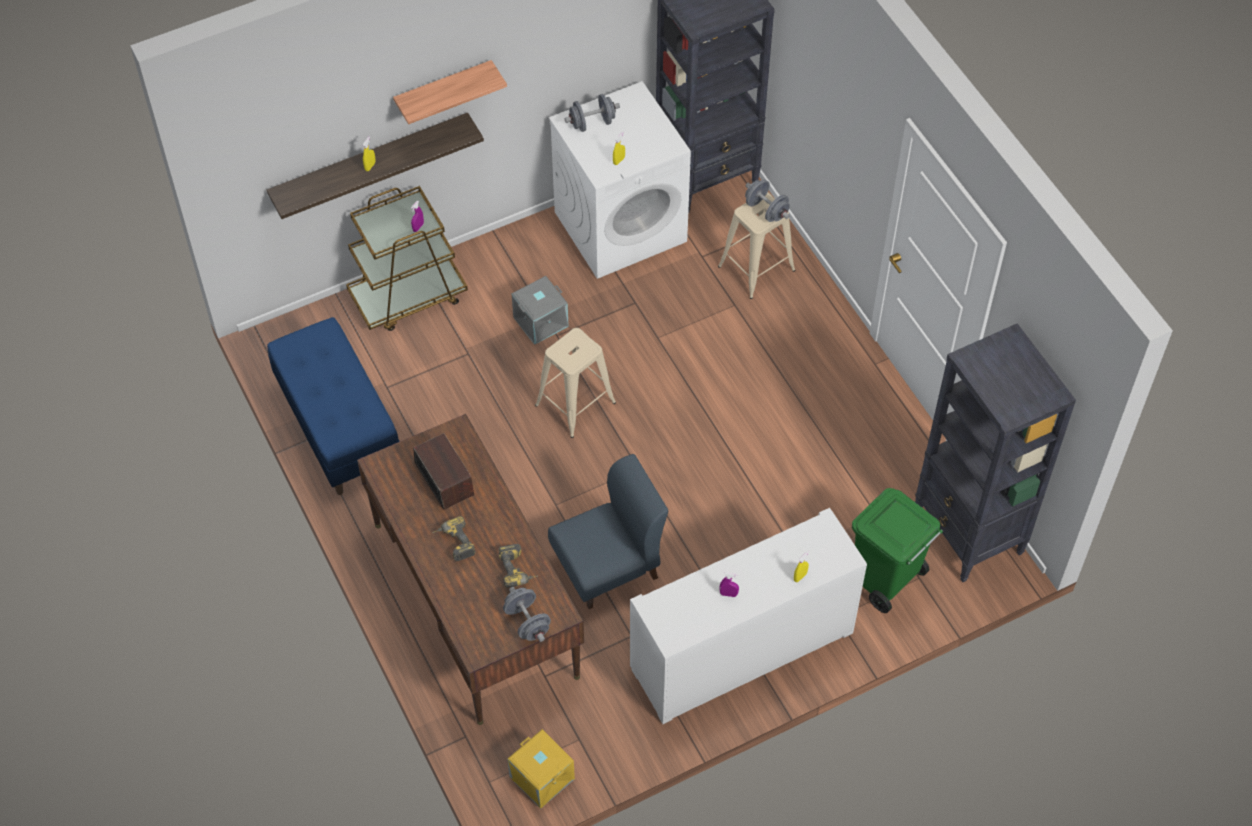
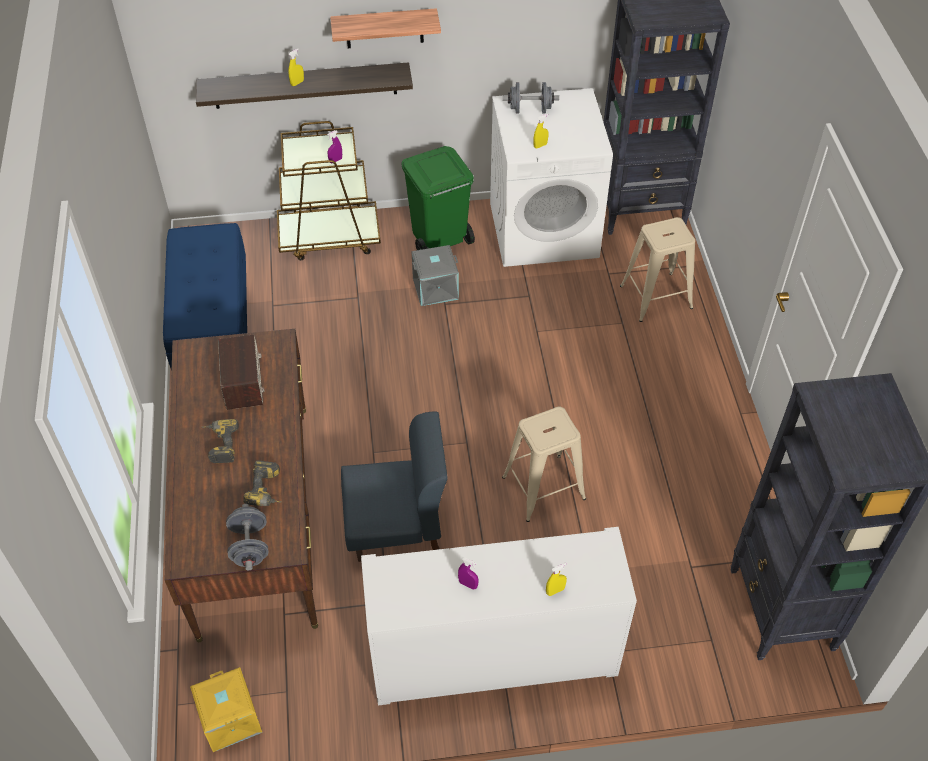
camera: 20 degrees right, 5 degrees down
(575, 404) = (434, 367): beige stool -> beige stool (543, 488)
(766, 210) = (673, 233): grey dumbbell -> none
(885, 580) = (674, 630): green trash can -> green trash can (438, 240)

